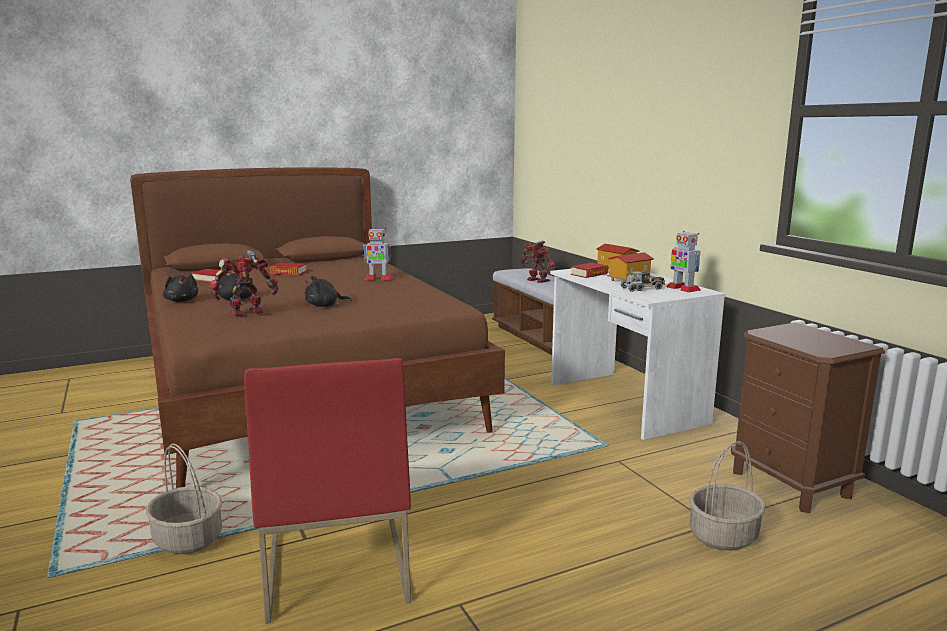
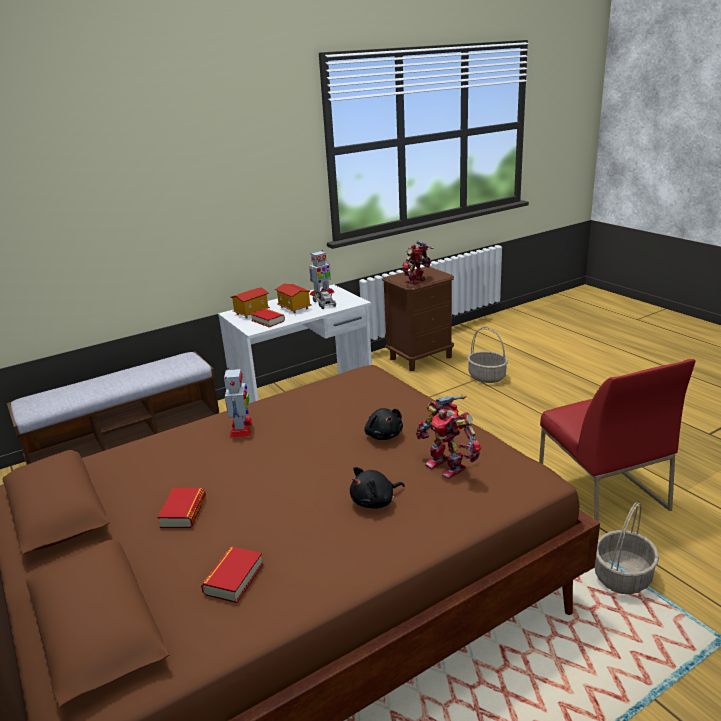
camera: 95 degrees left, 10 degrees up
(182, 301) = (385, 554): black plush toy -> none
(335, 566) = (600, 493): red chair -> red chair turned 90 degrees clockwise
(537, 281) = (108, 387): toy robot -> toy robot (417, 281)

